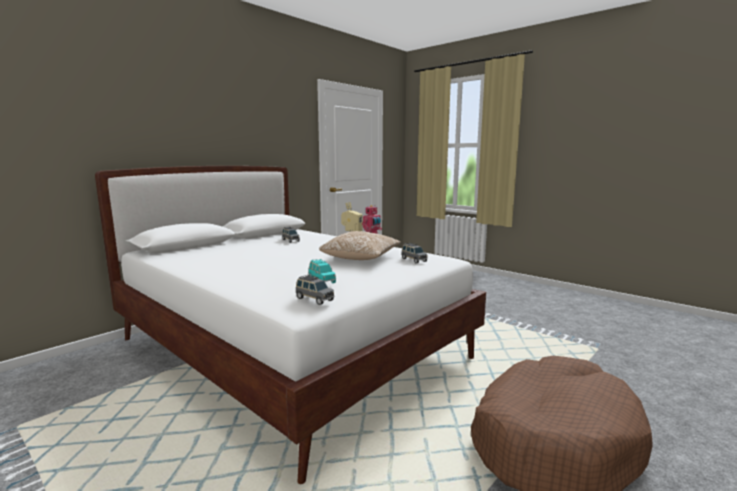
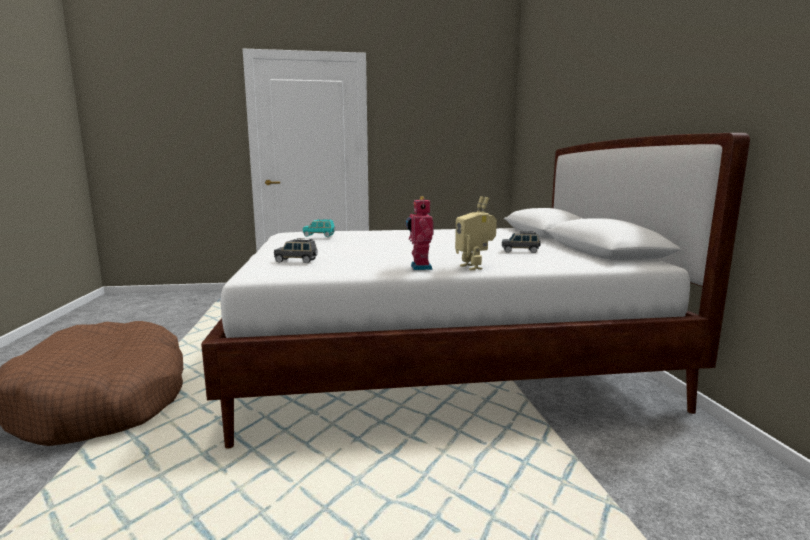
camera: 130 degrees right, 0 degrees up
(314, 299) = (292, 233): grey toy car -> none
(361, 258) = (361, 253): pillow -> none

